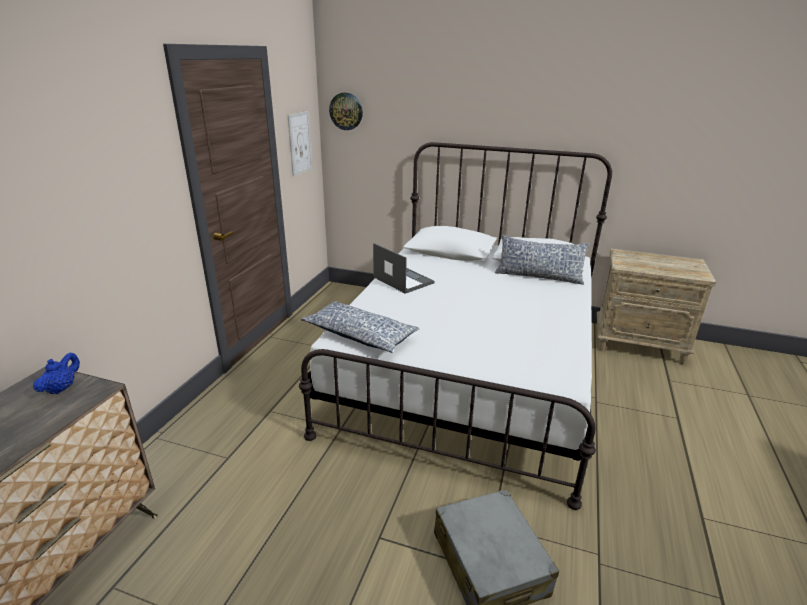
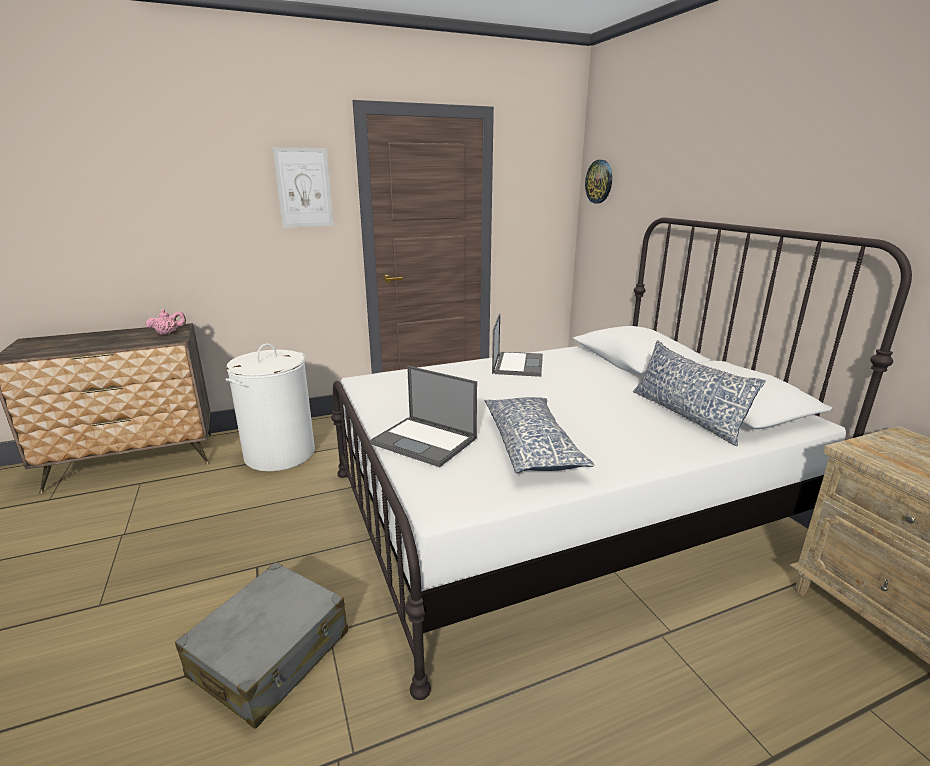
camera: 50 degrees right, 5 degrees down
(62, 388) = (168, 333): blue teapot -> pink teapot
(217, 459) = (280, 454): none -> white laundry basket
(300, 143) = (535, 213): picture -> picture (304, 188)
(360, 335) = (382, 384): pillow -> pillow (532, 445)
(482, 355) = (425, 441): none -> laptop

